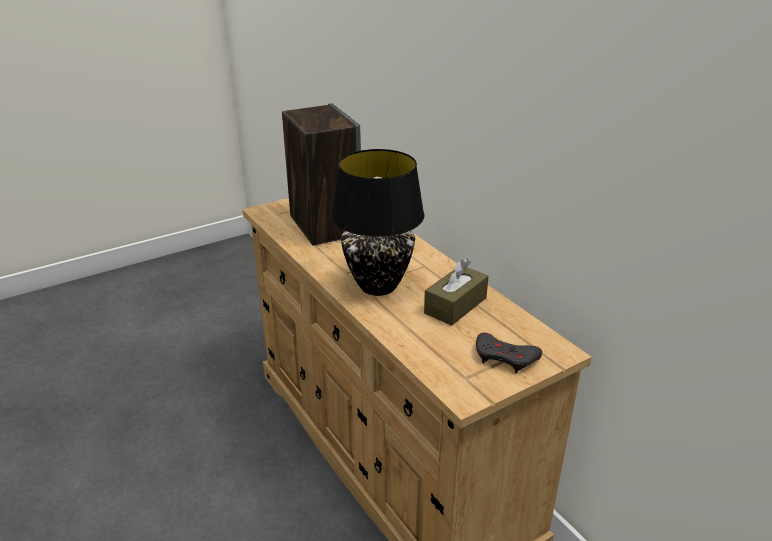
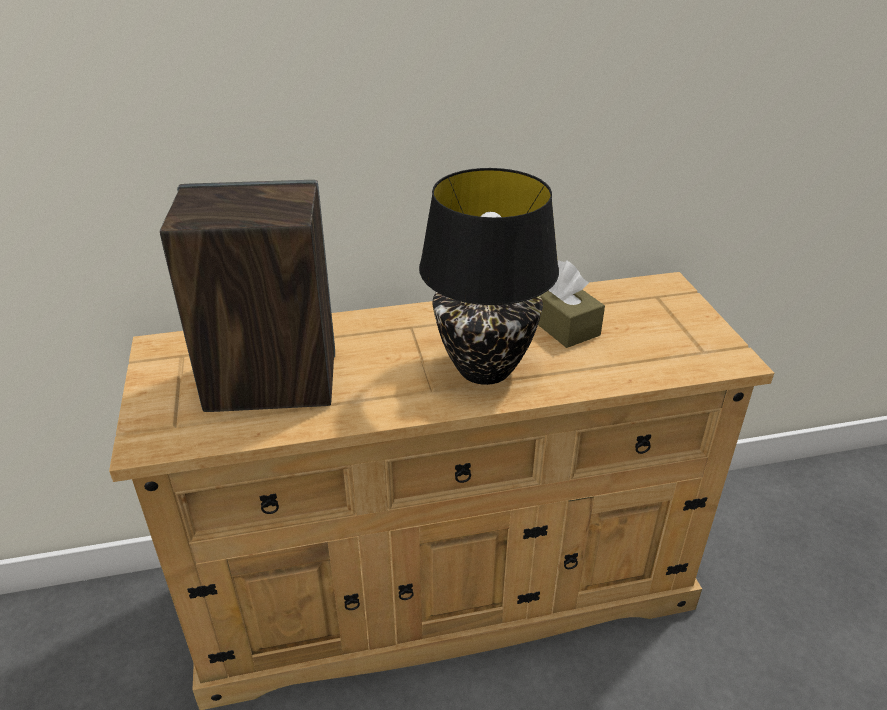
camera: 70 degrees left, 5 degrees up
(505, 357) = (671, 317): grey game controller -> none

